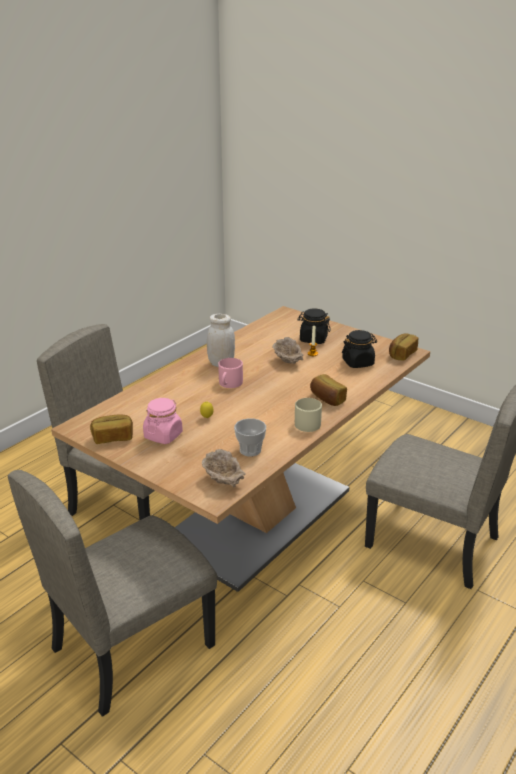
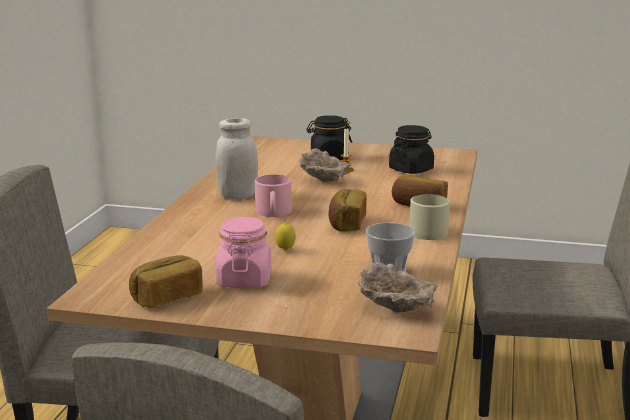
camera: 25 degrees left, 10 degrees down
(401, 354) = (450, 156): bread -> bread (346, 224)

